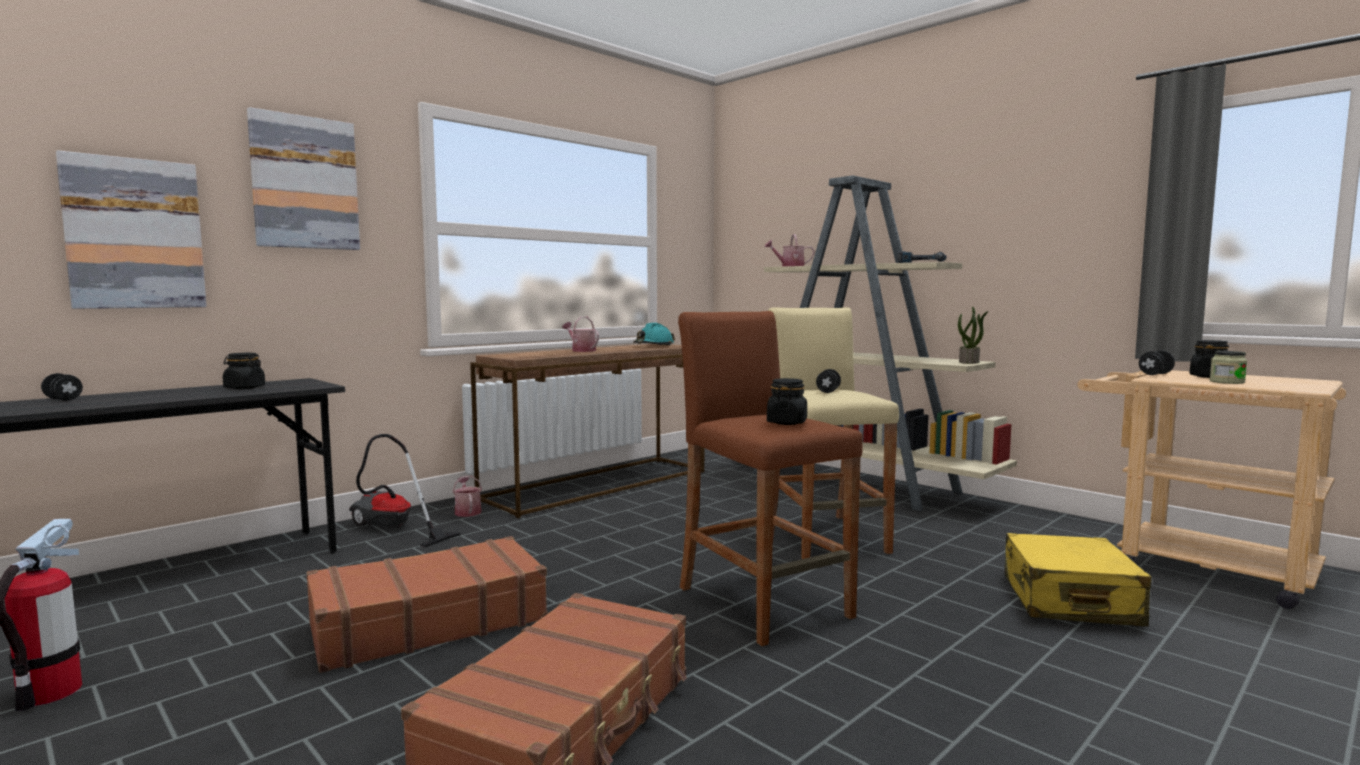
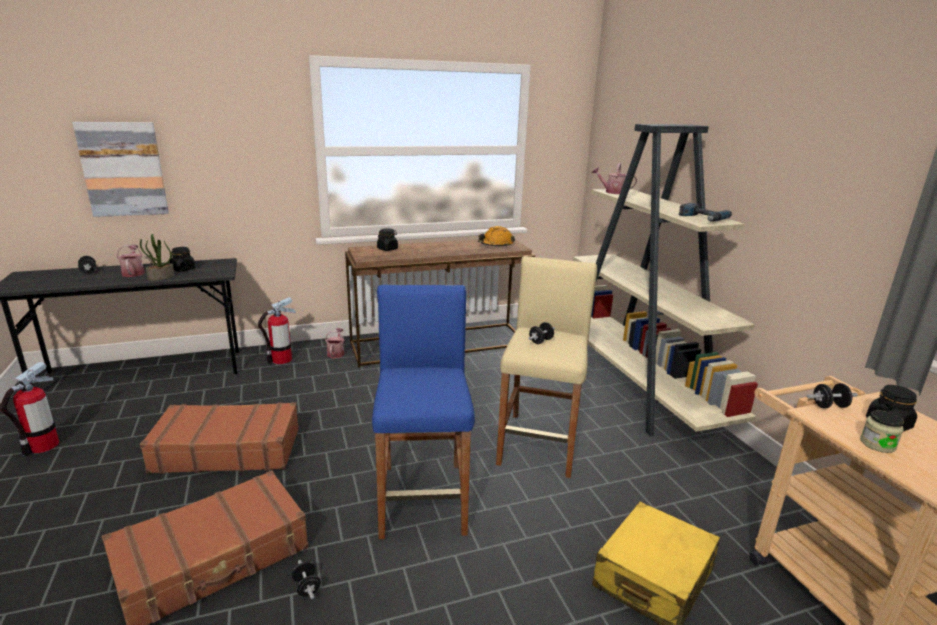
camera: 25 degrees right, 15 degrees up
(305, 183) = (226, 127): picture -> none
(391, 529) = (281, 359): vacuum cleaner -> fire extinguisher
(581, 350) = (429, 247): watering can -> watering can (133, 272)
(653, 346) = (495, 245): turquoise hard hat -> orange hard hat
(735, 709) = (307, 587): none -> black dumbbell
(764, 602) = (423, 498): brown stool -> blue stool
(786, 422) = (418, 393): black jar -> black jar (387, 249)
(969, 362) = (723, 321): potted plant -> potted plant (161, 277)

